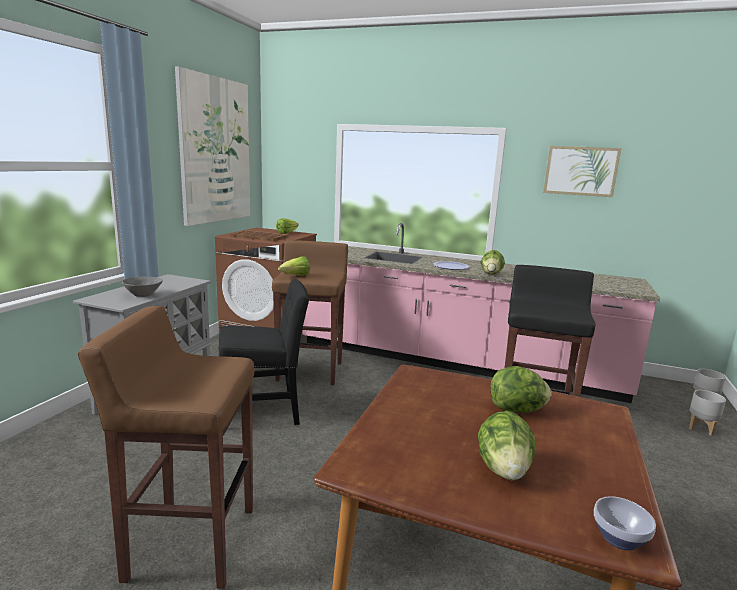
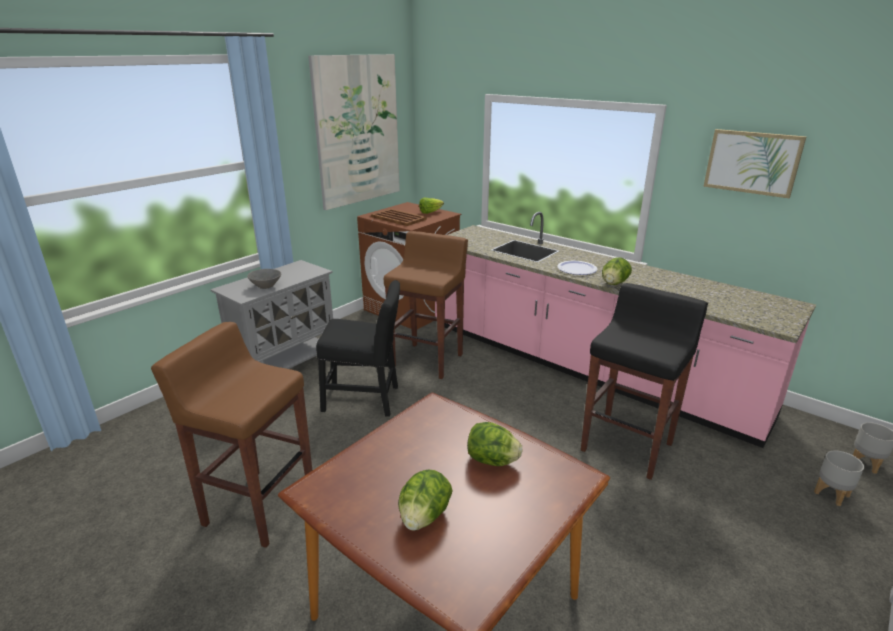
camera: 20 degrees right, 10 degrees up
(296, 276) = (408, 271): lettuce -> none
(620, 537) = (461, 597): bowl -> none

